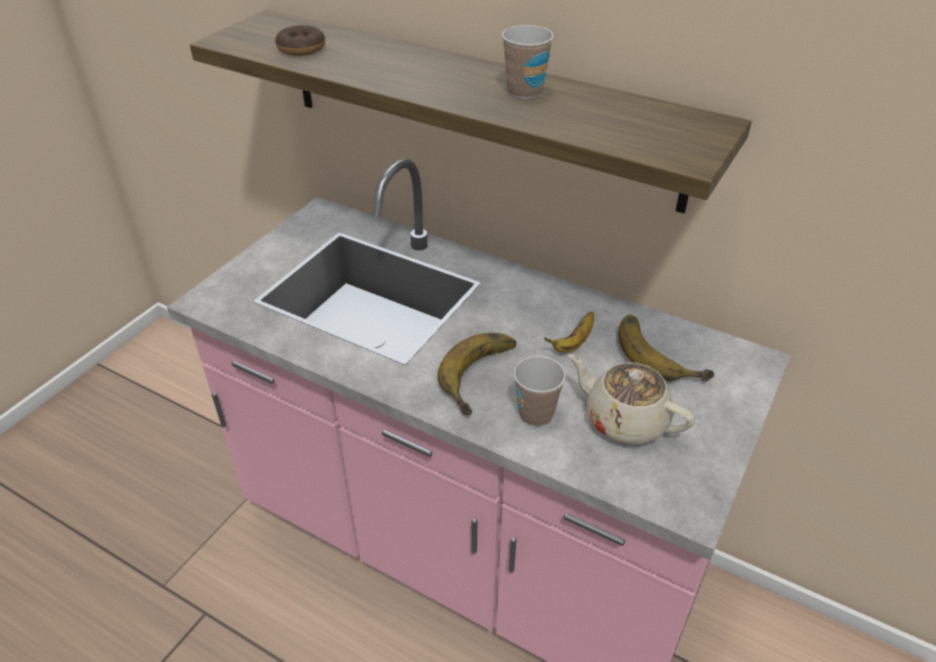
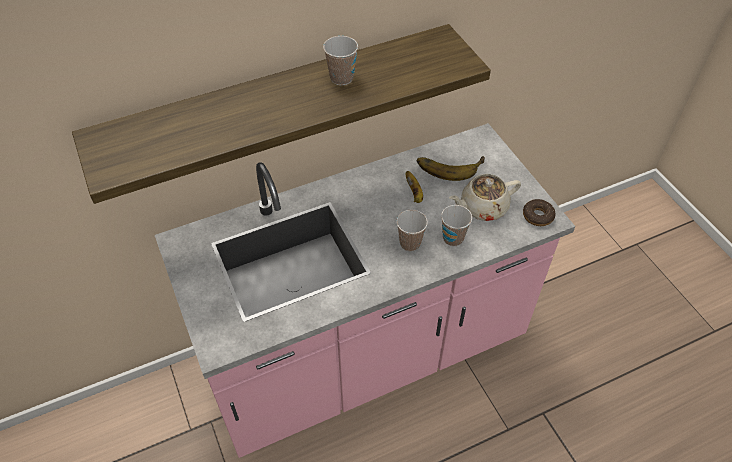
camera: 55 degrees left, 10 degrees up
(301, 49) = (171, 141): donut -> donut (538, 216)
(485, 377) = (410, 243): banana -> cup

